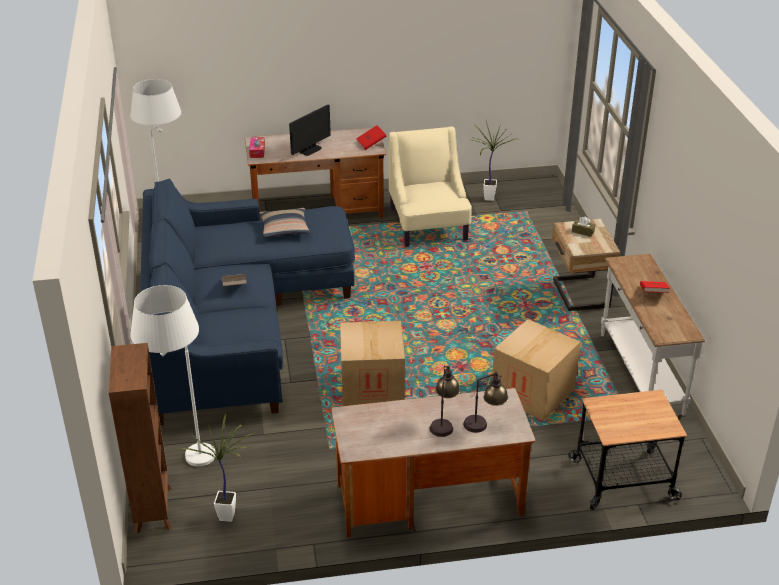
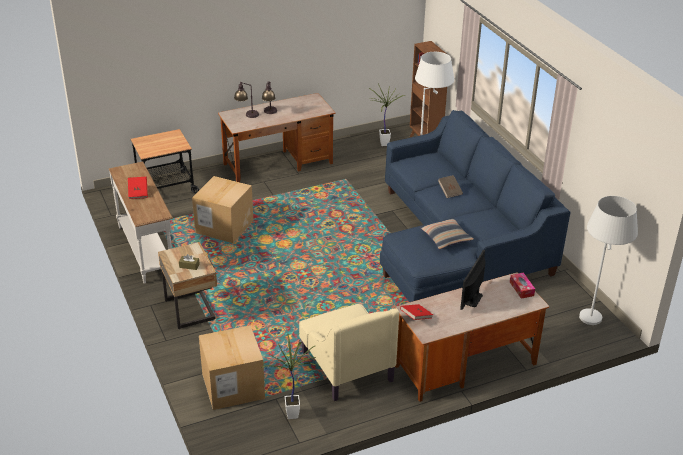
camera: 165 degrees right, 0 degrees up
(372, 387) = (335, 214): cardboard box -> cardboard box (233, 386)

